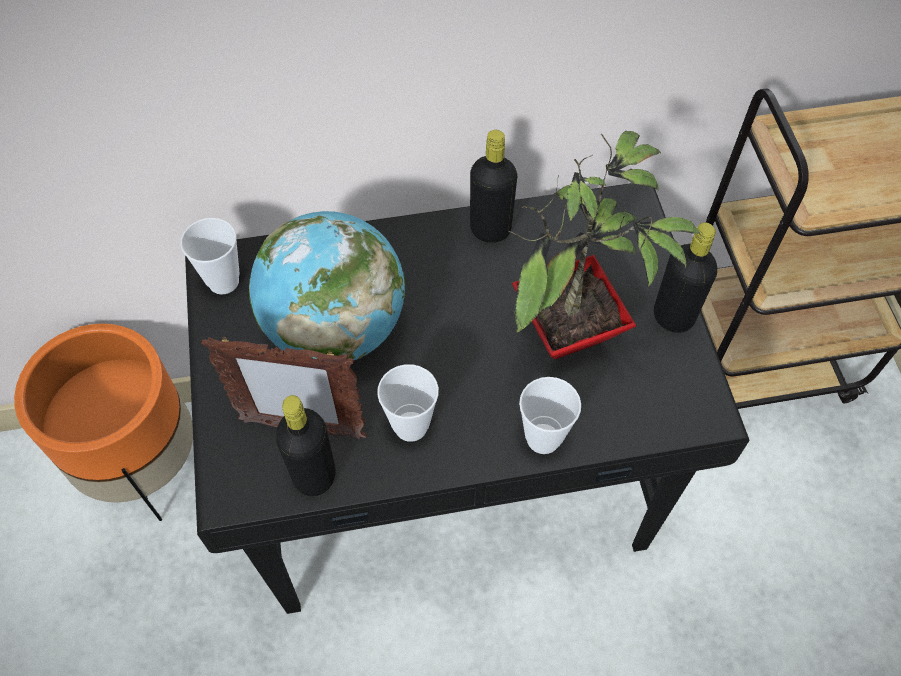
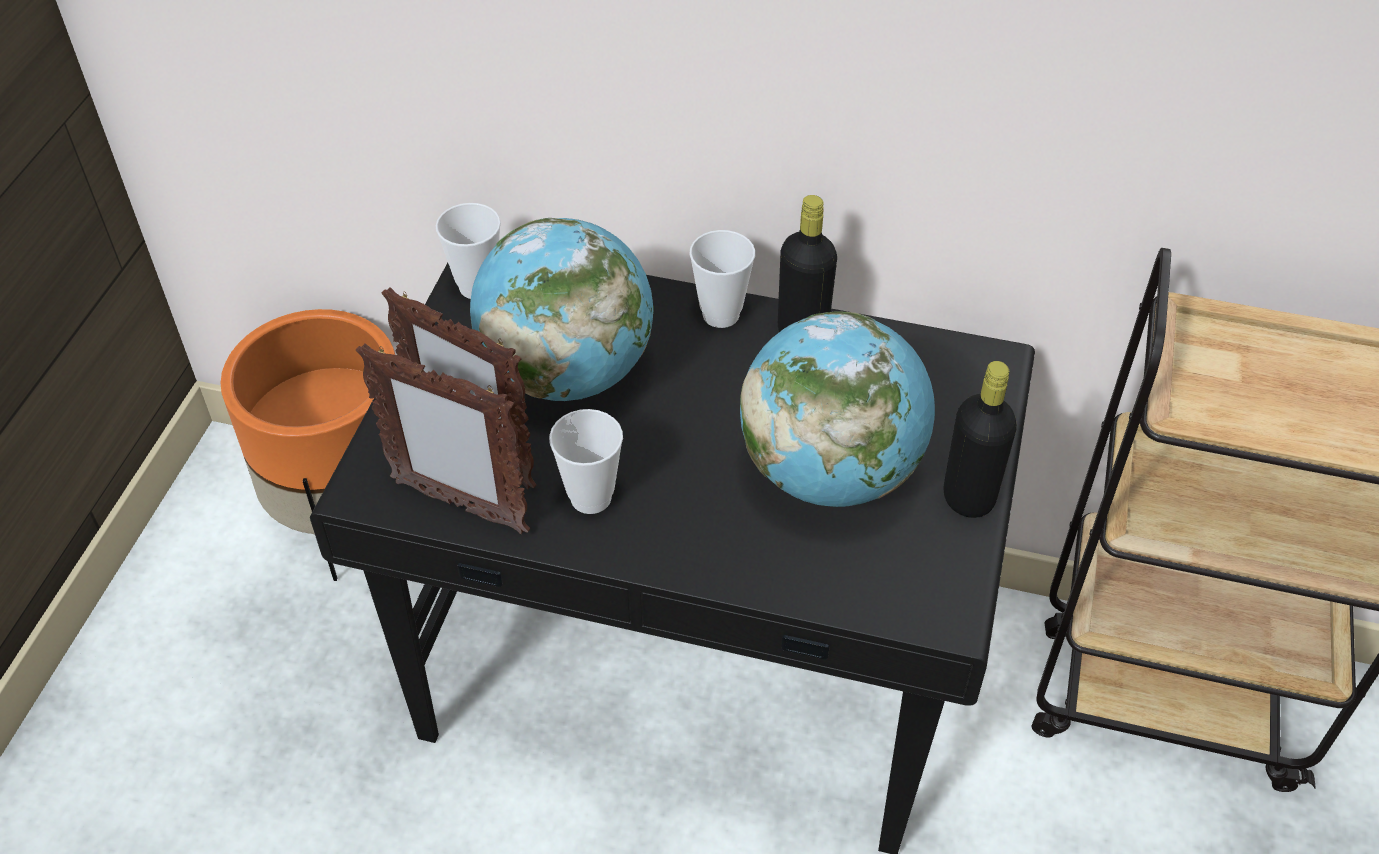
camera: 25 degrees right, 10 degrees down
(314, 475) = (459, 506): black bottle -> picture frame
(543, 438) = (732, 566): cup -> cup (721, 314)
(570, 334) = (830, 472): potted plant -> globe

